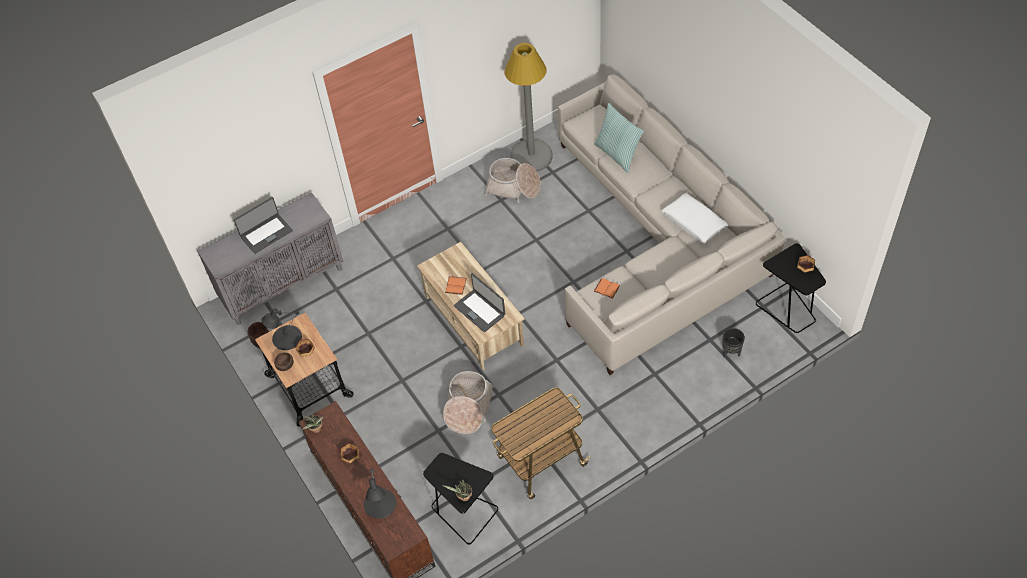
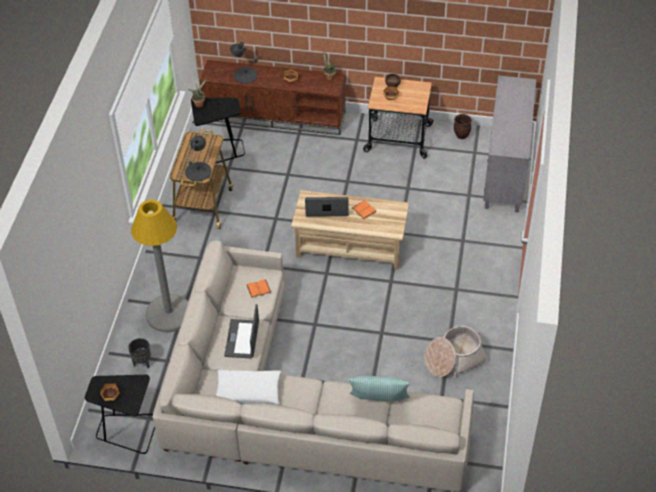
camera: 130 degrees right, 5 degrees down
(266, 233) = (512, 116): laptop -> laptop (242, 339)
(286, 337) = (414, 95): black table lamp -> black table lamp (198, 171)
(468, 407) = (285, 198): basket -> none
(531, 156) = (476, 397): grey floor lamp -> grey floor lamp (169, 314)

